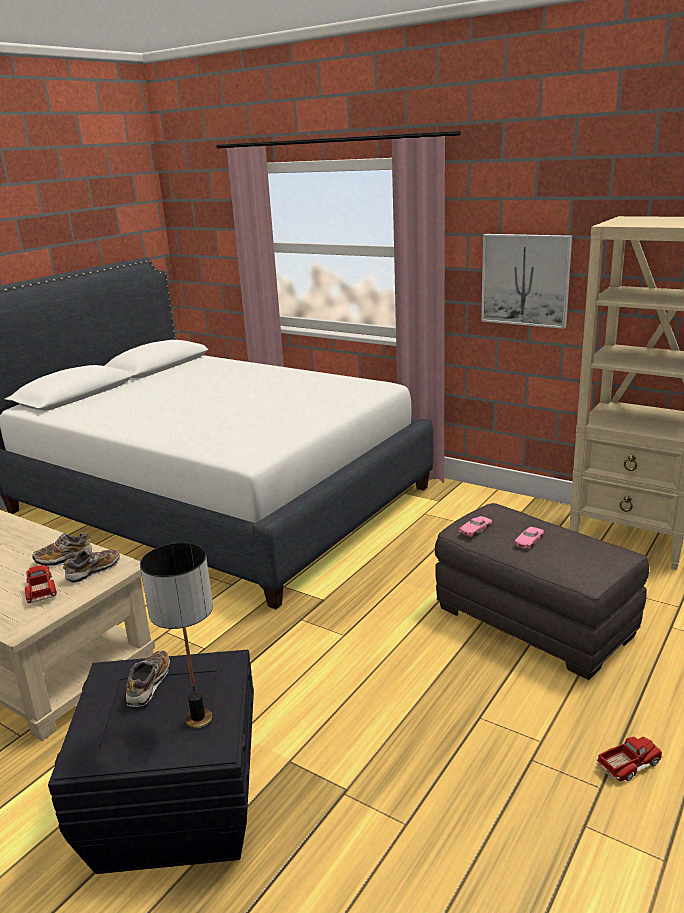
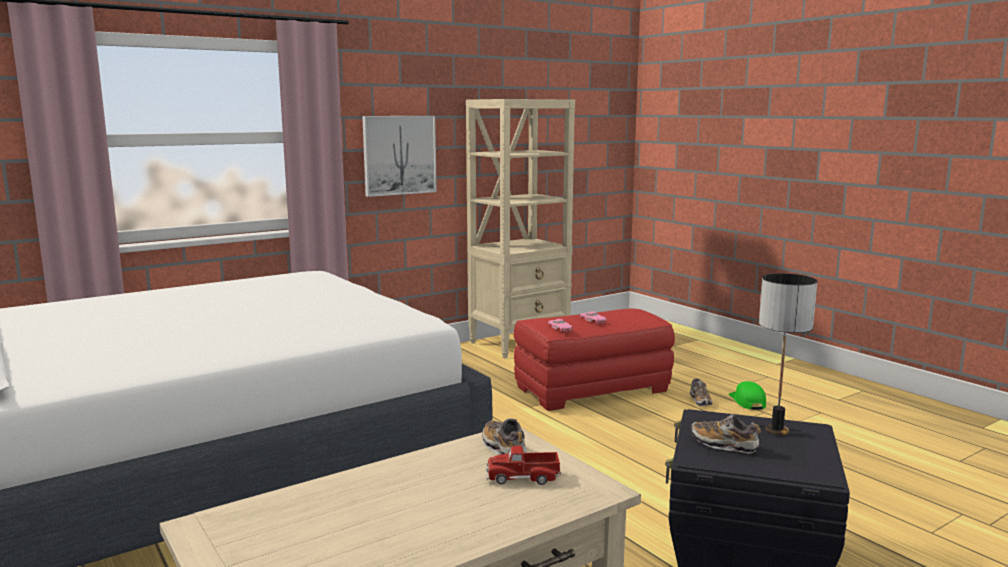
camera: 70 degrees left, 10 degrees down
(64, 559) = (452, 463): shoe -> shoe (700, 401)
(535, 621) = (592, 389): grey ottoman -> red ottoman
(629, 764) = (747, 401): toy truck -> green cap

